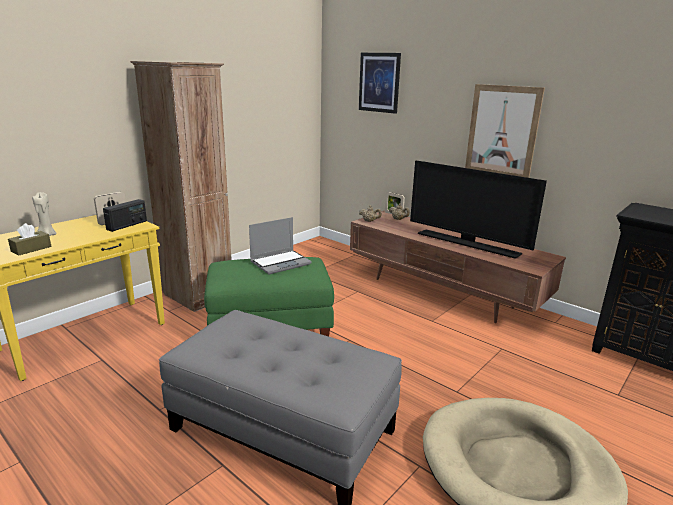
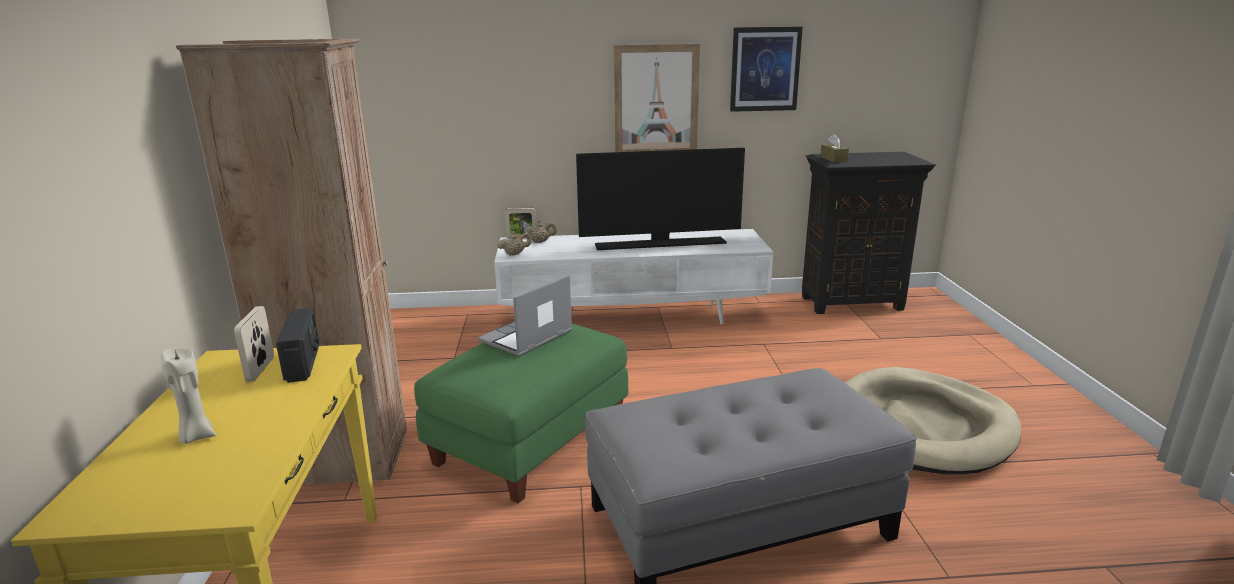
camera: 45 degrees left, 0 degrees up
(31, 249) = (242, 463): brown tissue box -> brown tissue box (833, 159)
(281, 263) = (526, 337): laptop -> laptop turned 150 degrees counterclockwise
(379, 82) = (458, 52): picture -> picture (765, 69)
(443, 292) = (632, 315): brown tv stand -> white tv stand

